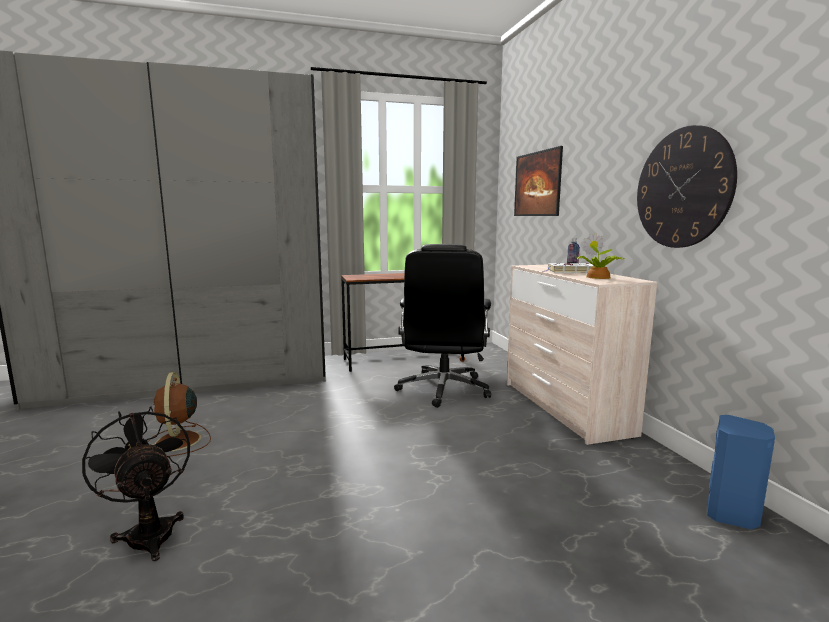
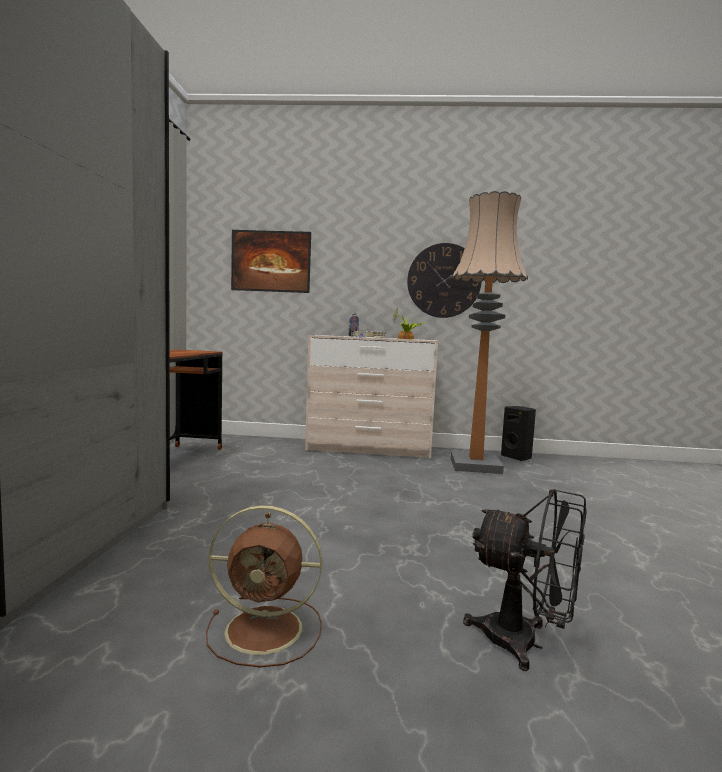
camera: 70 degrees left, 5 degrees down
(149, 532) = (525, 643): black fan -> black fan turned 135 degrees counterclockwise
(443, 390) = (285, 468): black office chair -> none
(608, 479) = (475, 465): none -> floor lamp
(732, 514) = (517, 457): blue speaker -> black speaker

